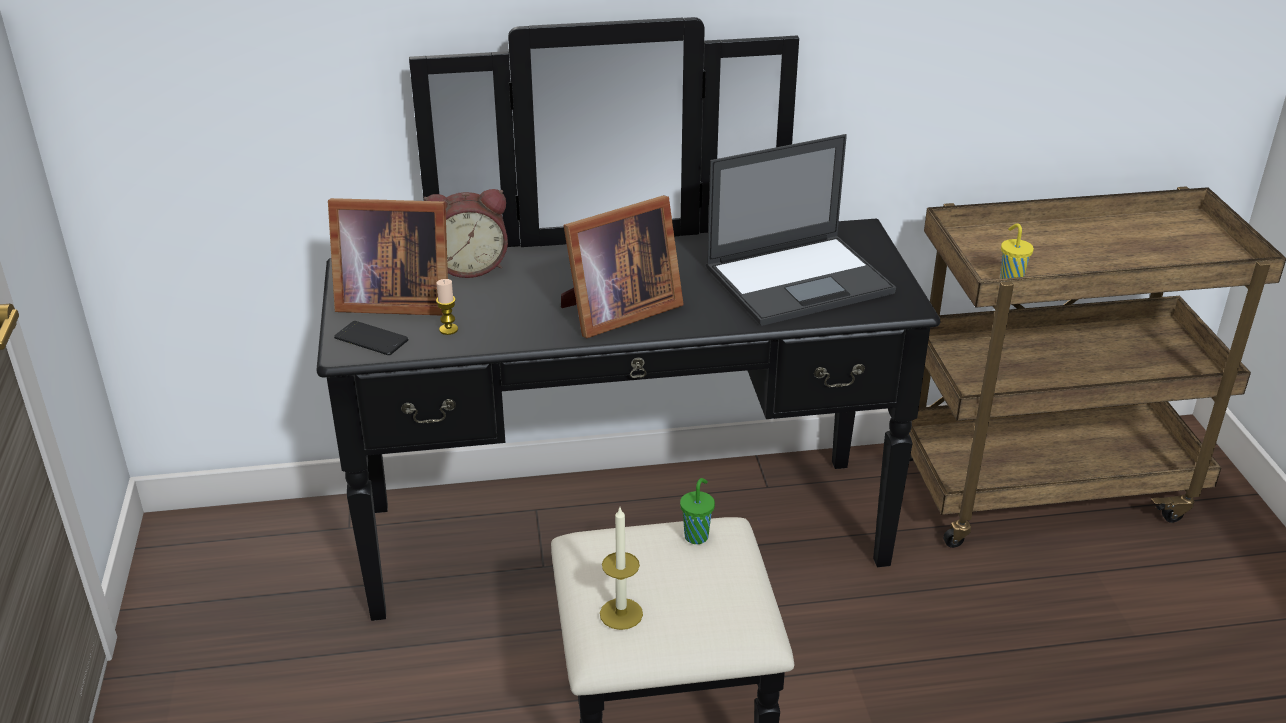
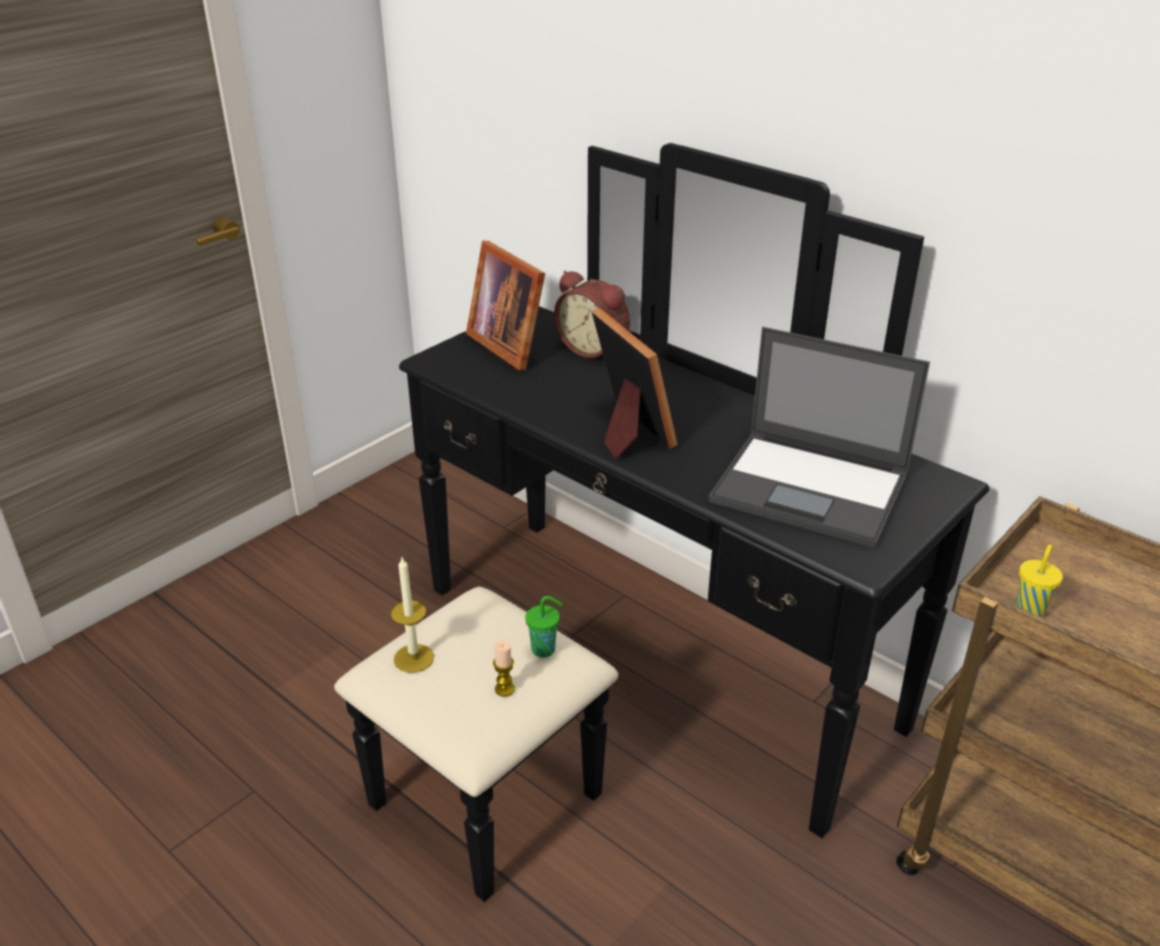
camera: 50 degrees right, 0 degrees up
(371, 339) = (455, 360): phone -> none
(448, 329) = (505, 380): candle -> candle (504, 689)
(616, 312) = (626, 430): picture frame -> picture frame turned 135 degrees counterclockwise

